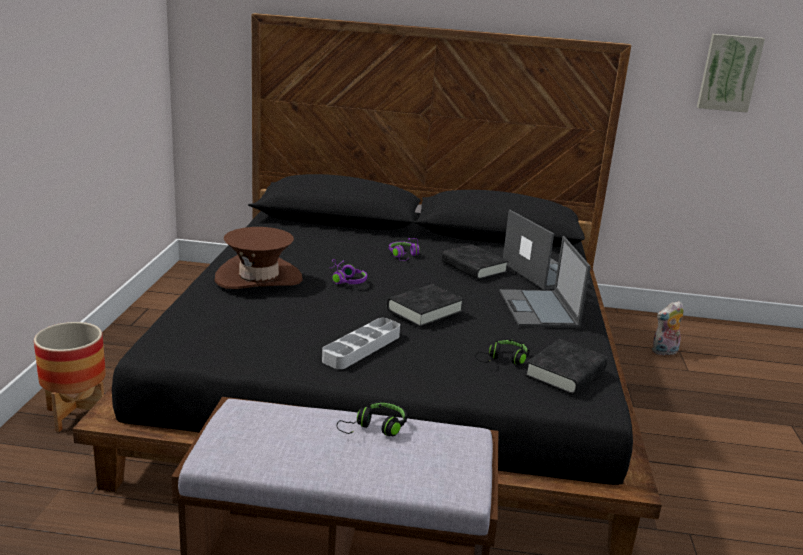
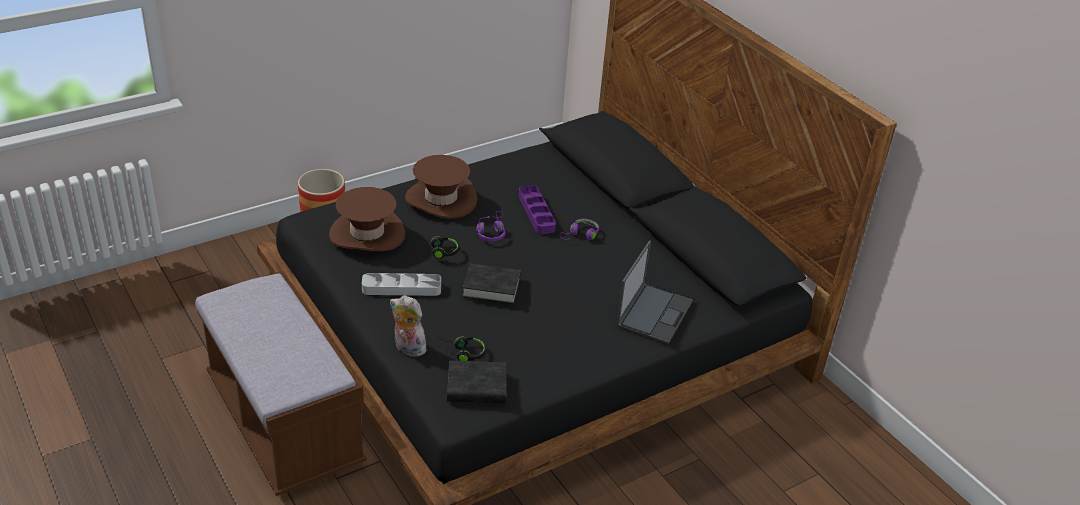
camera: 50 degrees right, 15 degrees up
(250, 326) = (367, 234): none -> brown hat
(346, 256) = (536, 212): none -> purple tray
(375, 428) = (299, 337): black headphones -> black headphones (438, 250)
(473, 267) = (609, 275): black book -> none
(539, 309) = (572, 337): laptop -> none
(664, 352) = (799, 464): plush toy -> plush toy (407, 348)
(729, 73) = (994, 206): picture -> none

